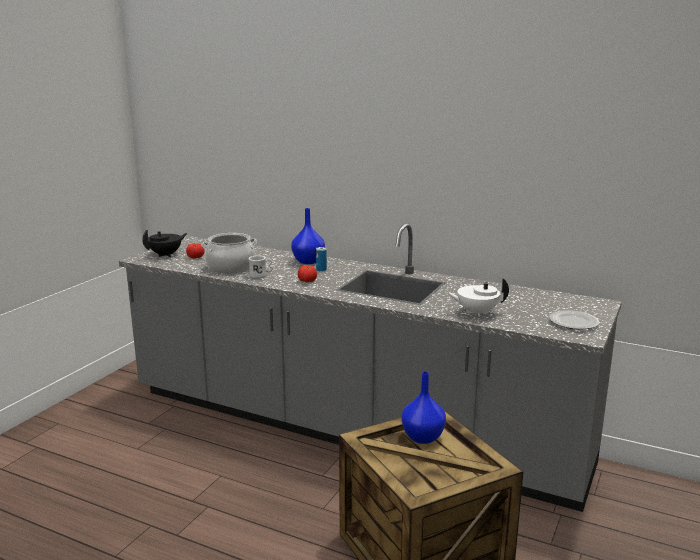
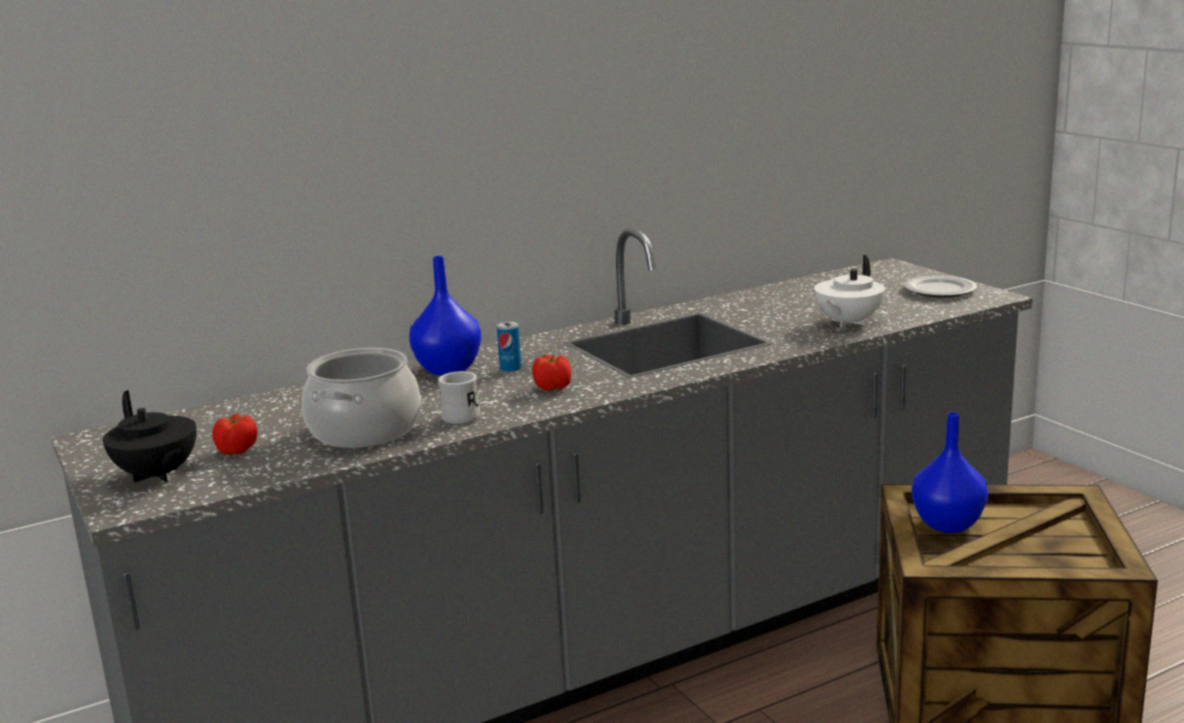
camera: 55 degrees left, 0 degrees up
(166, 255) = (157, 475): black teapot -> black teapot turned 150 degrees clockwise

